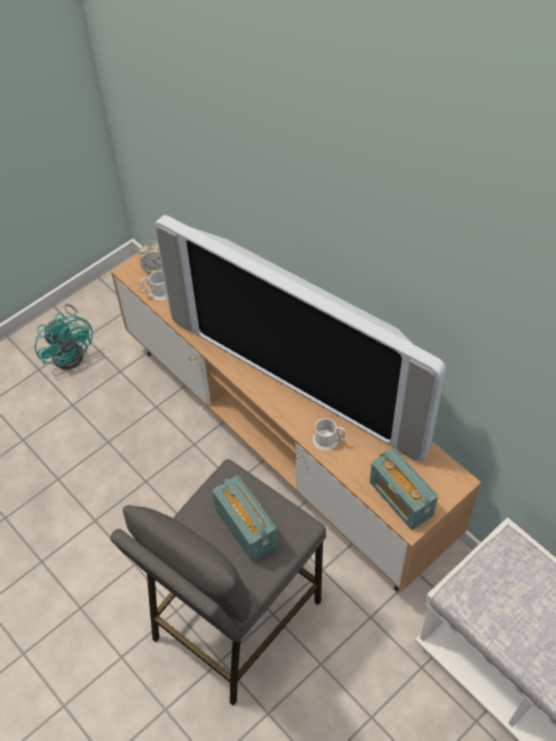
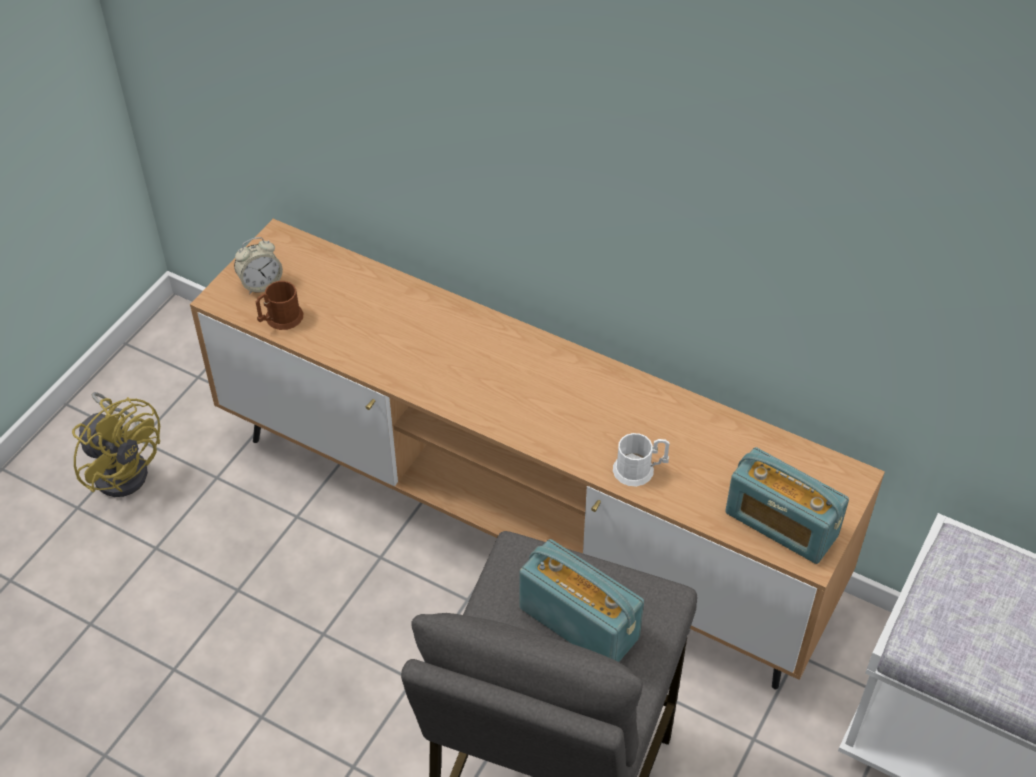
camera: 20 degrees left, 5 degrees down
(71, 351) = (124, 466): turquoise fan -> yellow fan
(157, 292) = (279, 319): white mug -> brown mug
(298, 378) = (555, 392): television -> none

